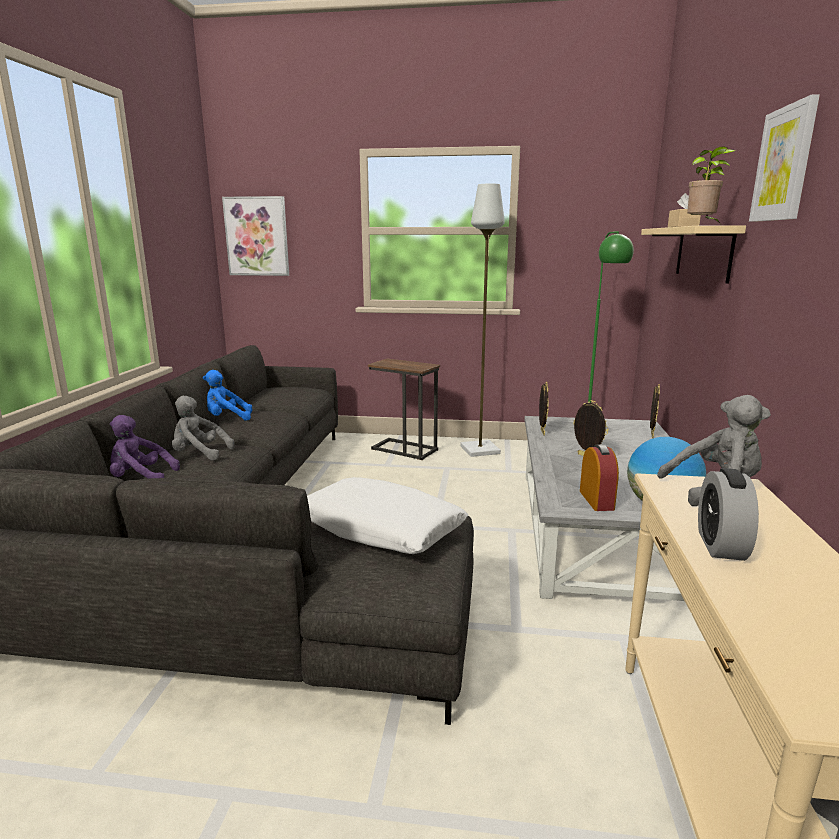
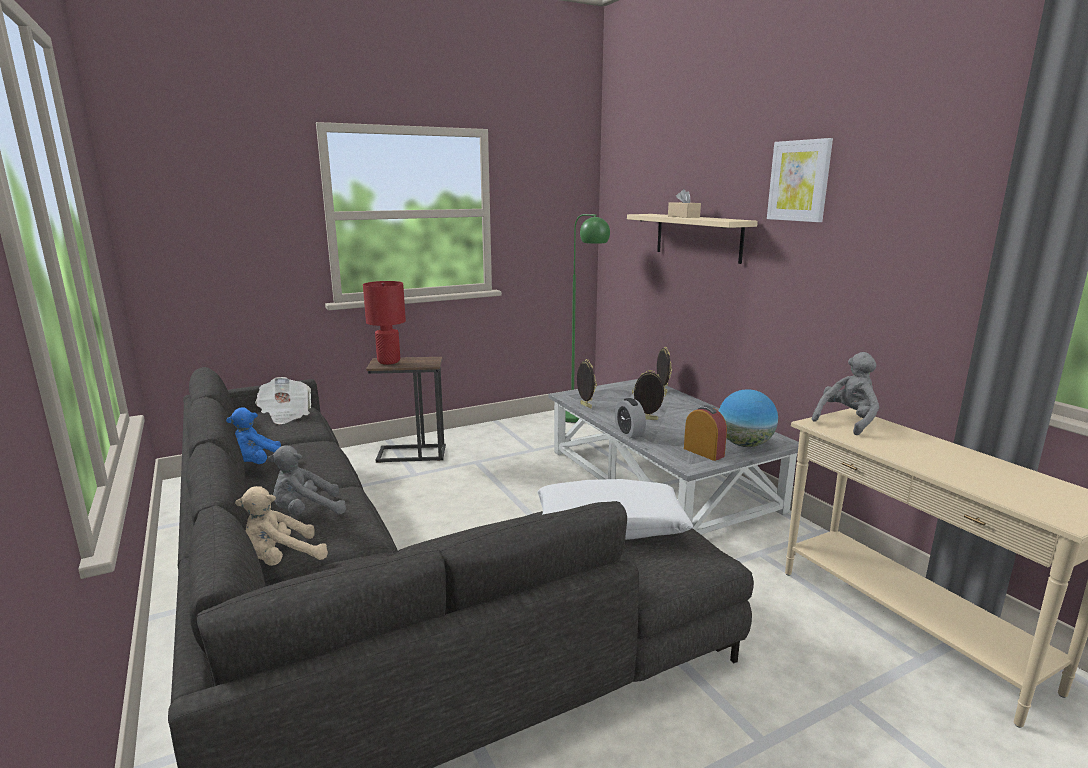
camera: 35 degrees left, 0 degrees up
(140, 478) = (281, 560): purple plush toy -> beige plush toy
(257, 236) = (181, 226): picture -> none
(295, 391) = (286, 414): none -> newspaper
(390, 363) = (389, 363): none -> red table lamp
(481, 450) = (485, 436): grey floor lamp -> none
(702, 225) = (728, 220): potted plant -> none
(720, 545) = (908, 455): alarm clock -> alarm clock (629, 433)

